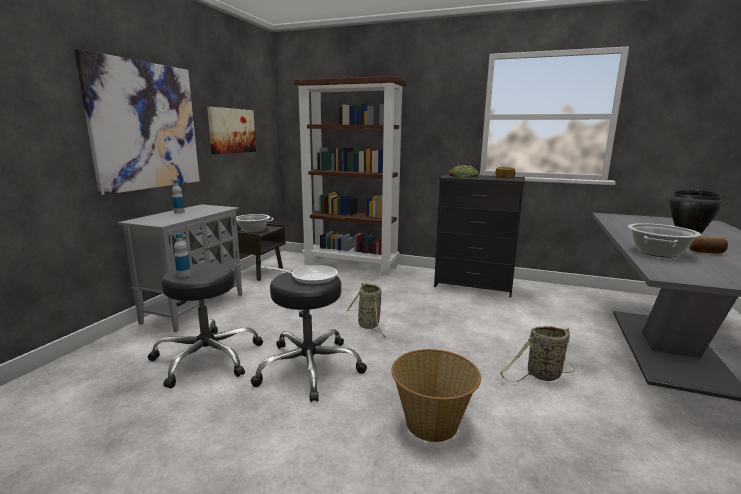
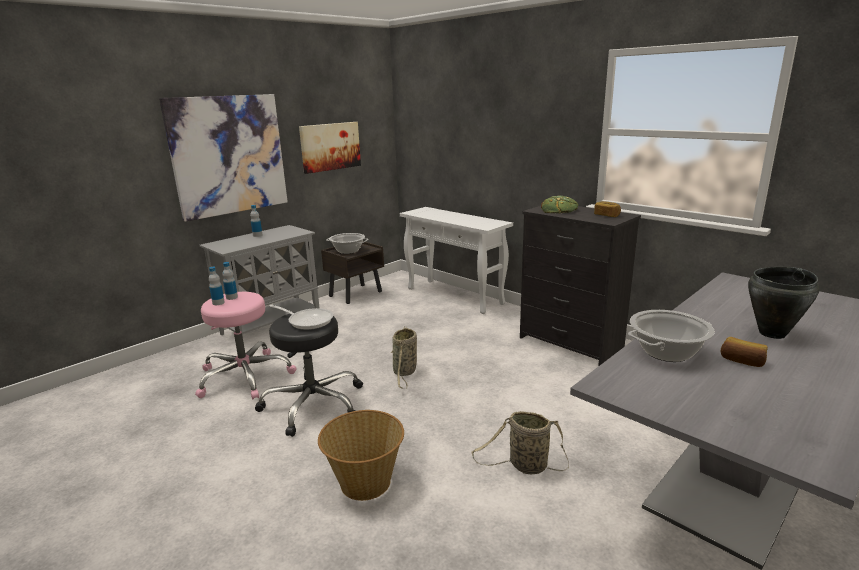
camera: 25 degrees right, 5 degrees up
(193, 269) = (232, 297): none -> bottle
(208, 357) = (245, 377): black stool -> pink stool
(351, 265) = (455, 296): brown bookcase -> white console table

